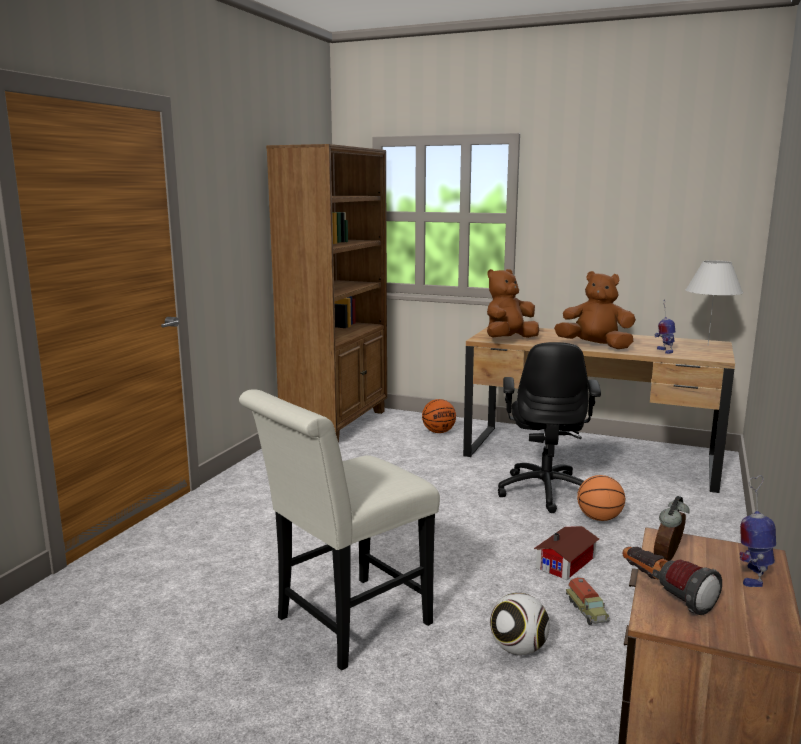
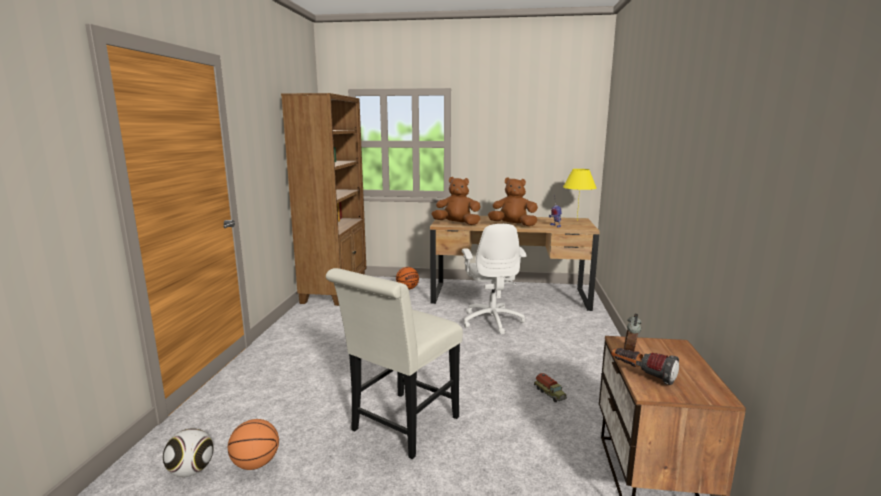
camera: 15 degrees left, 0 degrees up
(508, 340) = (457, 224): brown plush toy -> brown plush toy turned 60 degrees clockwise
(518, 649) = (519, 425): football -> football (191, 471)
(545, 491) = (492, 320): black office chair -> white office chair
(568, 562) = (525, 364): toy house -> none
(599, 519) = (532, 334): basketball -> basketball (256, 464)
(707, 345) = (577, 221): white table lamp -> yellow table lamp
(752, 576) = (681, 357): toy robot -> none

